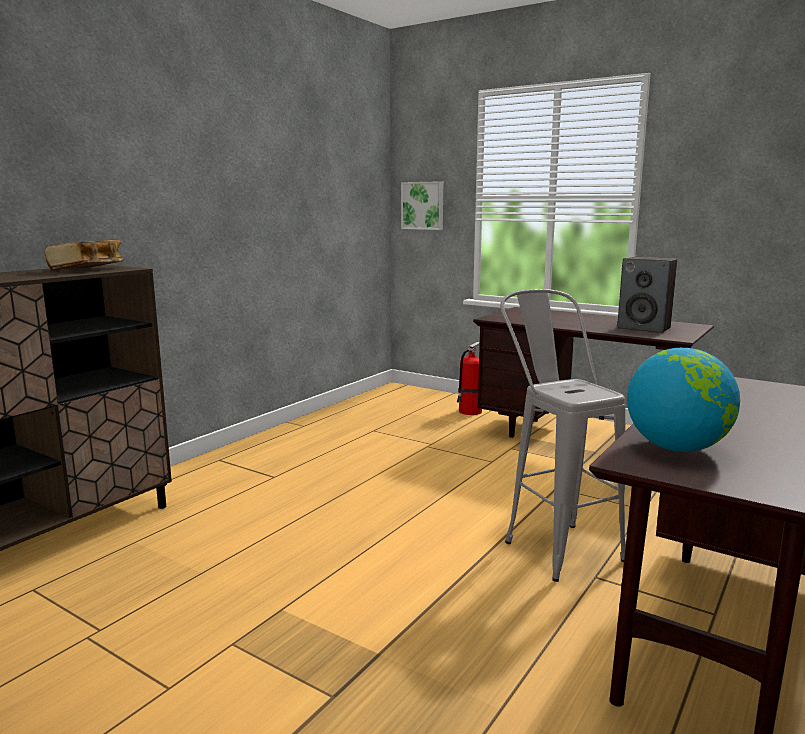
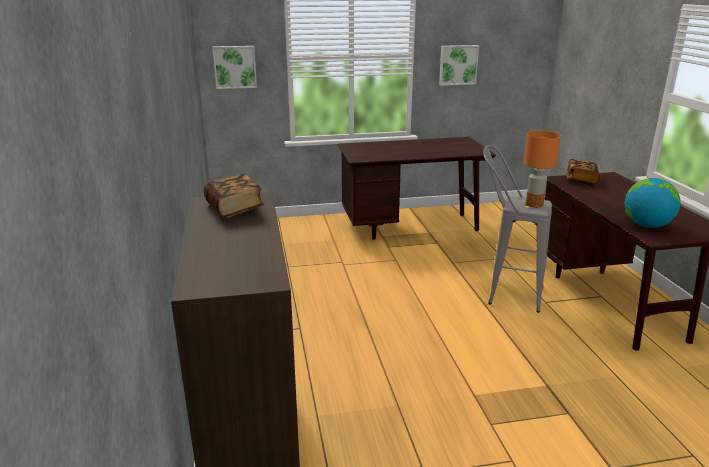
camera: 45 degrees left, 10 degrees up
(469, 411) = (317, 229): fire extinguisher -> none
(584, 392) = (533, 204): none -> orange table lamp
(644, 328) = (451, 148): speaker -> none
(712, 212) = (458, 65): none -> picture
(746, 386) = (581, 180): none -> book

